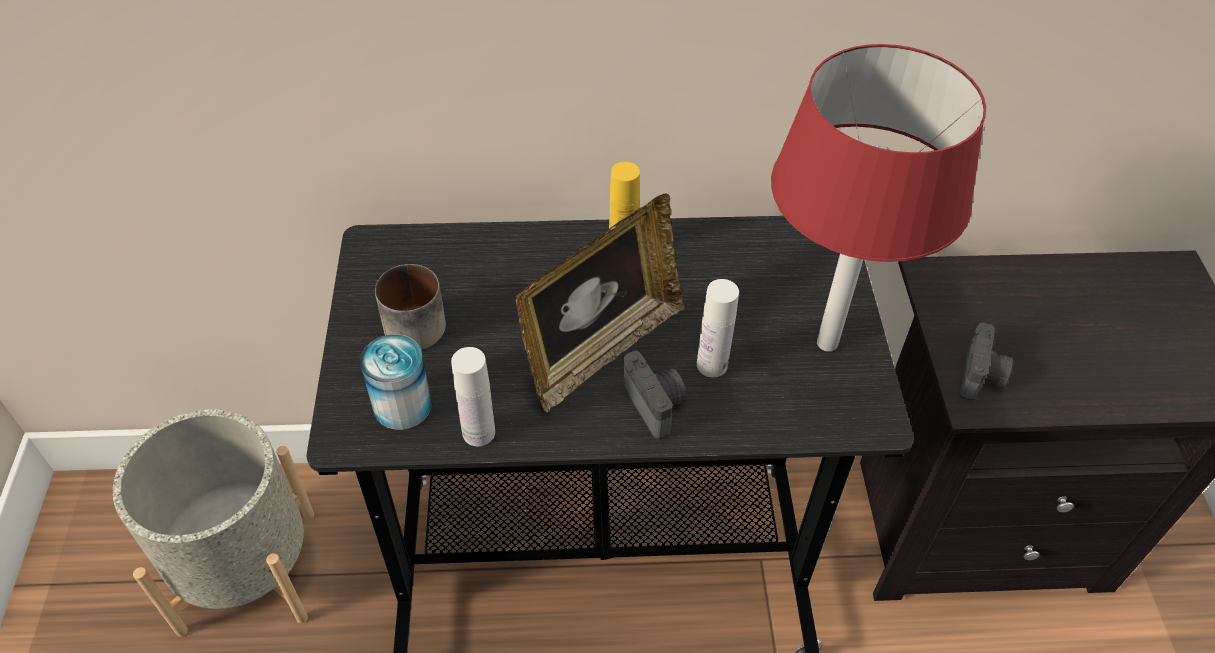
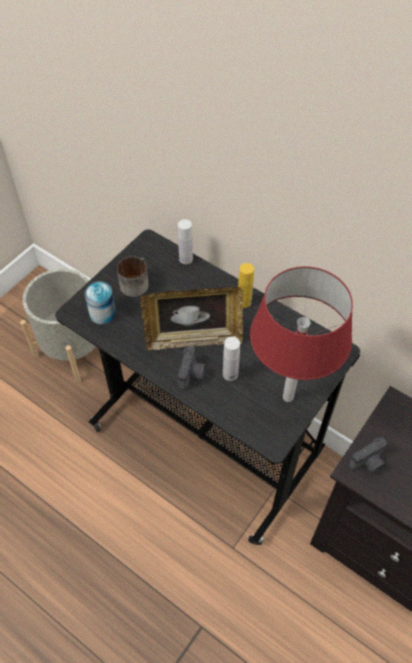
camera: 40 degrees right, 5 degrees up
(478, 432) = (119, 341): white bottle -> white bottle (186, 259)

